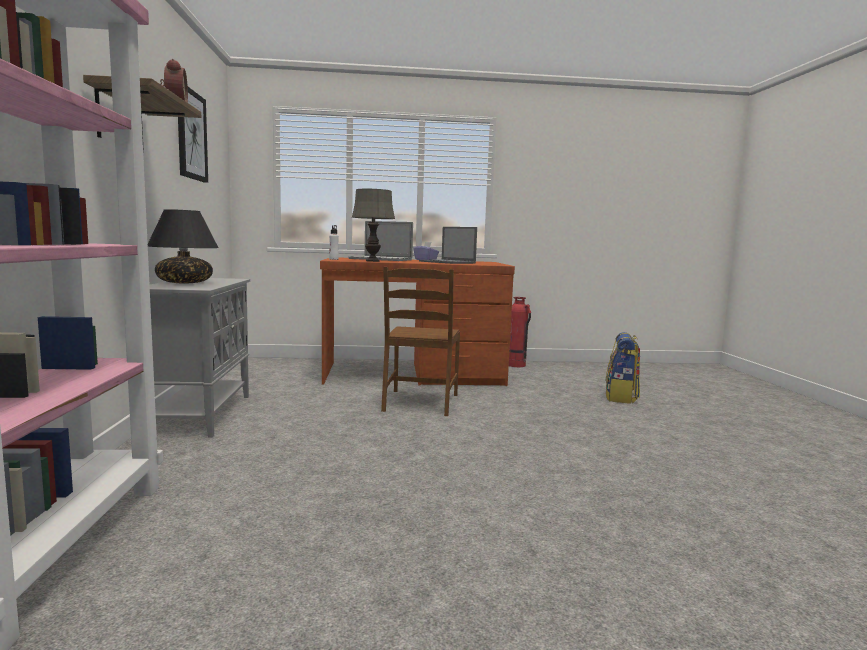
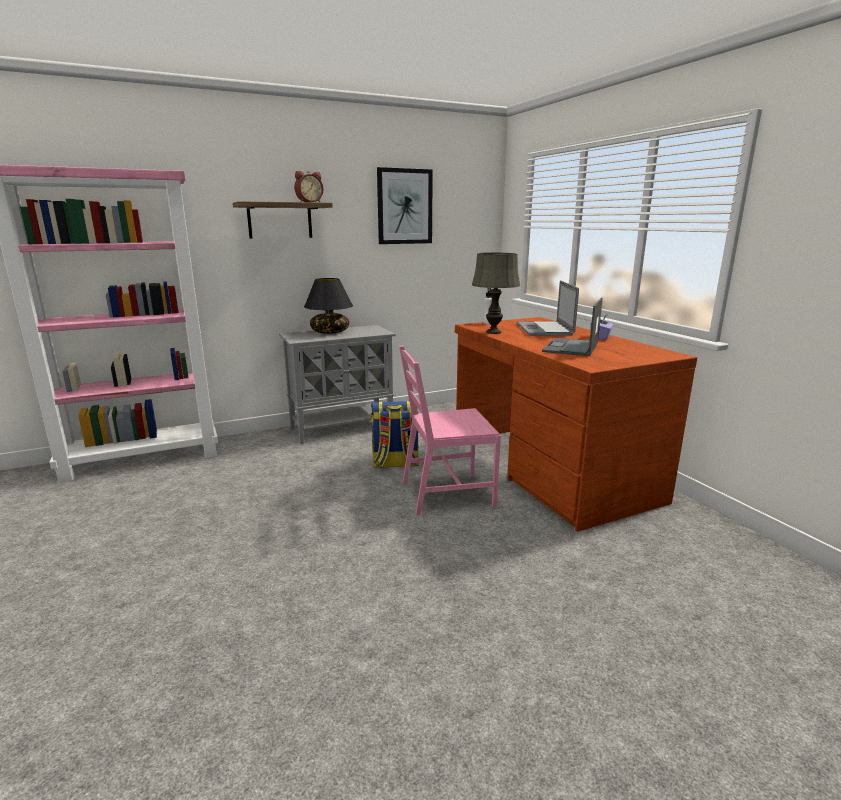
camera: 70 degrees right, 10 degrees up
(420, 403) = (446, 493): brown chair -> pink chair
(516, 365) = (705, 523): fire extinguisher -> none
(621, 397) = (650, 645): backpack -> backpack (395, 463)

